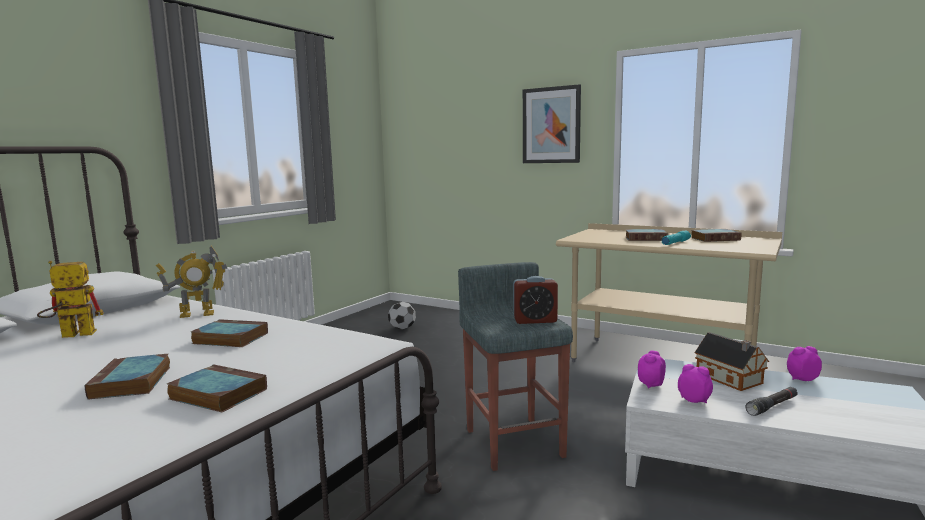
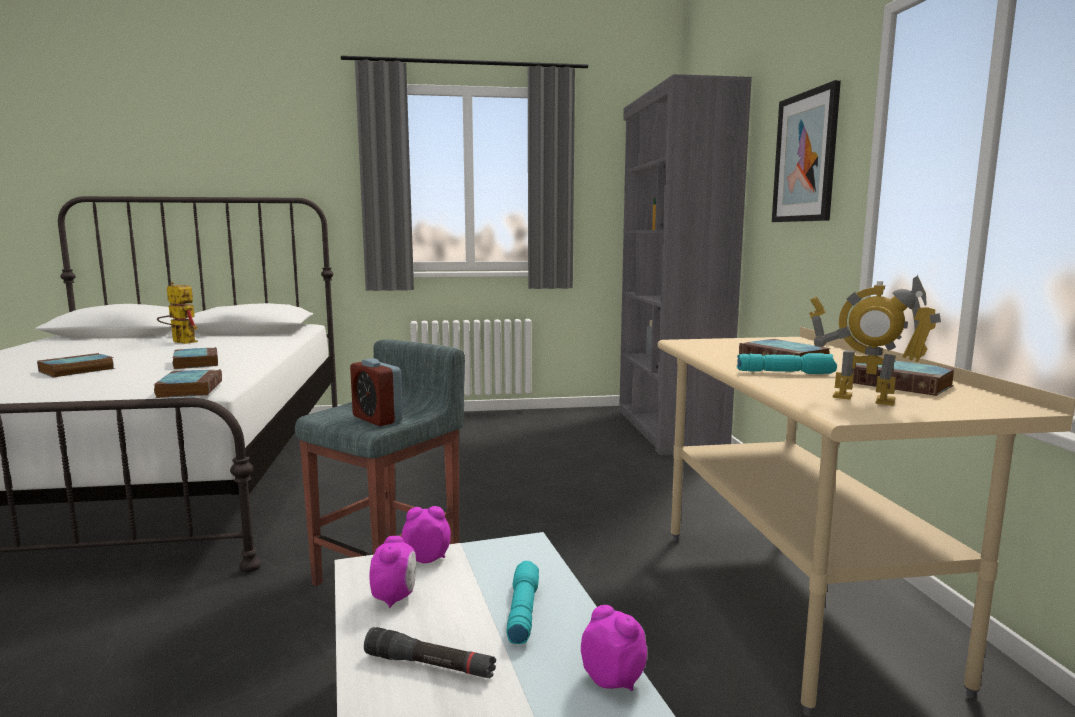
camera: 50 degrees right, 0 degrees up
(197, 314) = (258, 345): toy robot -> toy robot (864, 398)
(216, 394) = (52, 387): book -> book (190, 389)
(402, 328) = (601, 434): football -> none
(430, 314) = (668, 429): none -> grey bookcase
(730, 379) = (522, 611): toy house -> turquoise flashlight

